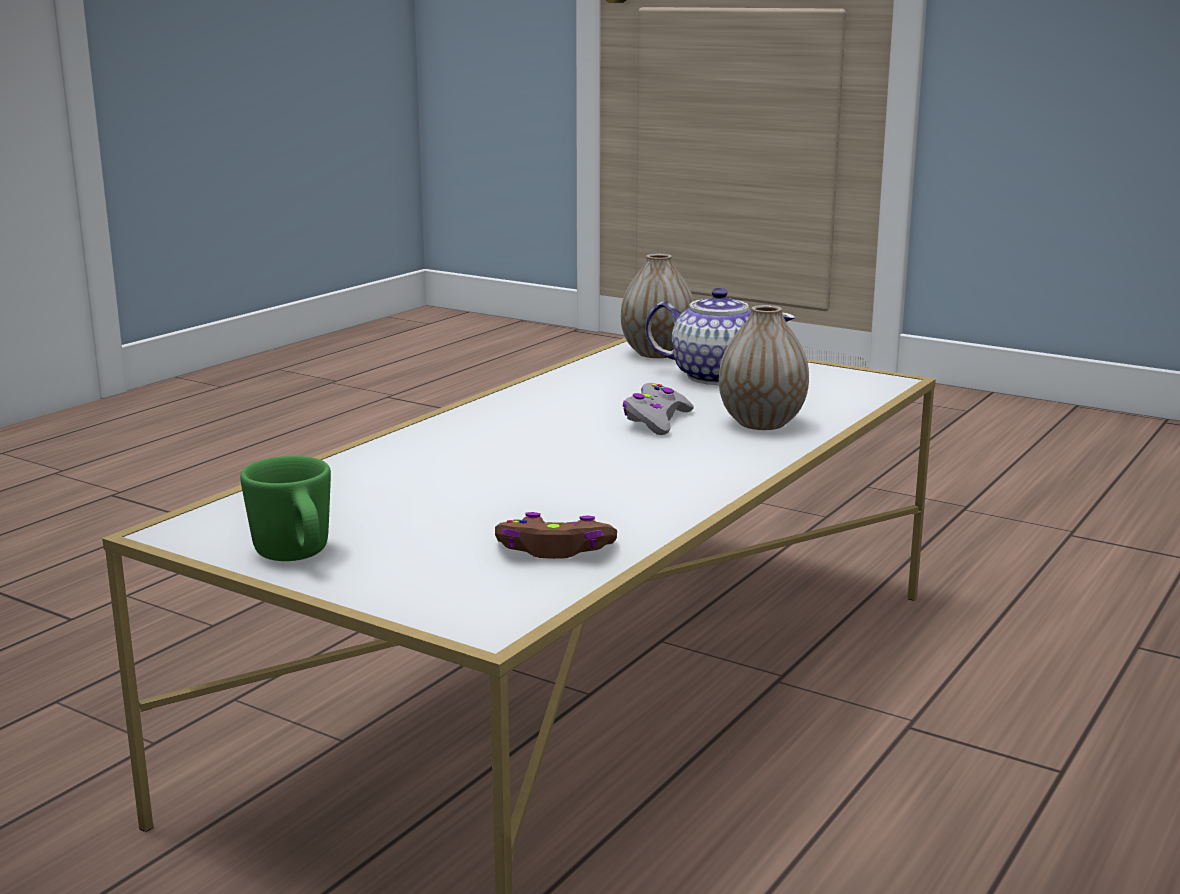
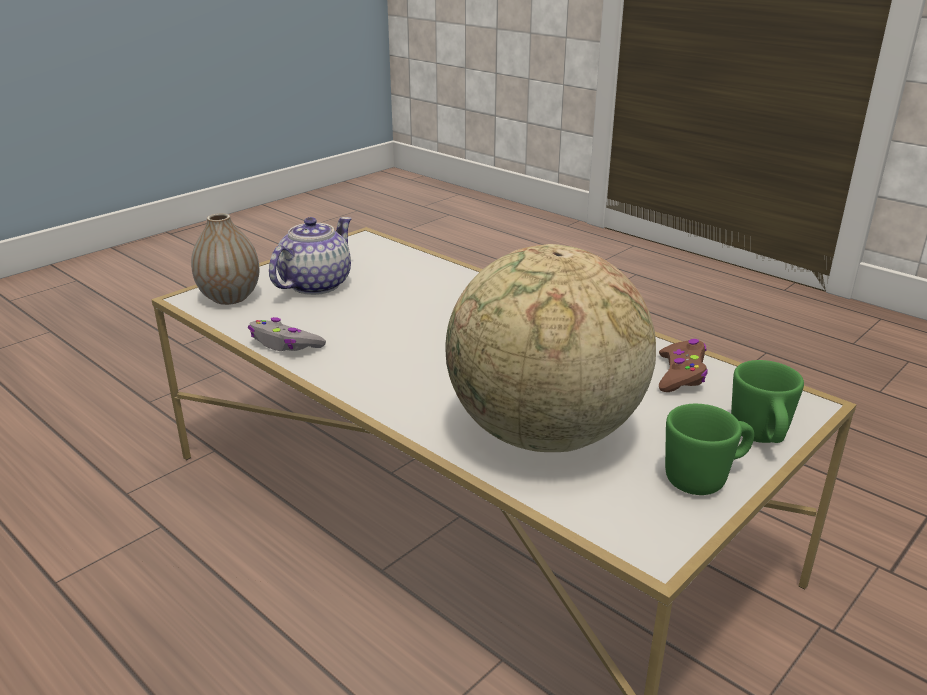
camera: 80 degrees left, 10 degrees up
(386, 485) = (543, 435): none -> globe
(387, 589) = (761, 438): none -> green mug
(656, 421) = (416, 317): grey game controller -> grey game controller (285, 344)
(761, 423) = (439, 285): vase -> none

